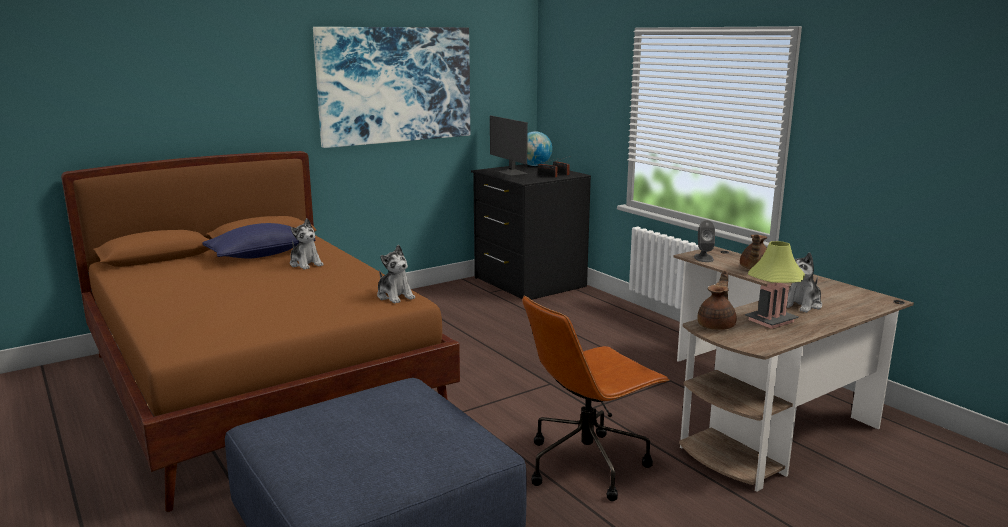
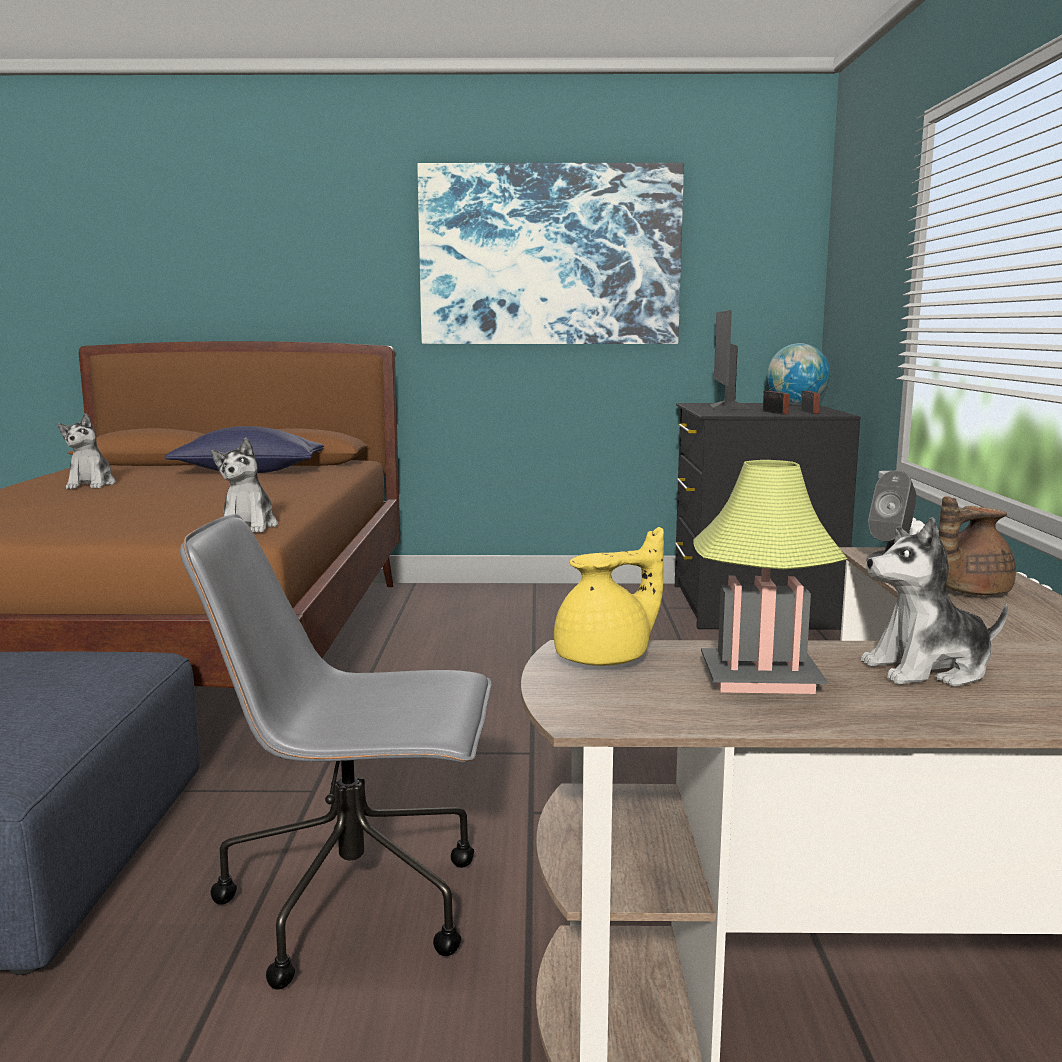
camera: 35 degrees right, 5 degrees down
(306, 264) = (264, 485): plush toy -> plush toy (91, 485)
(587, 464) = (358, 902): brown office chair -> grey office chair
(717, 325) = (607, 658): brown teapot -> yellow teapot

